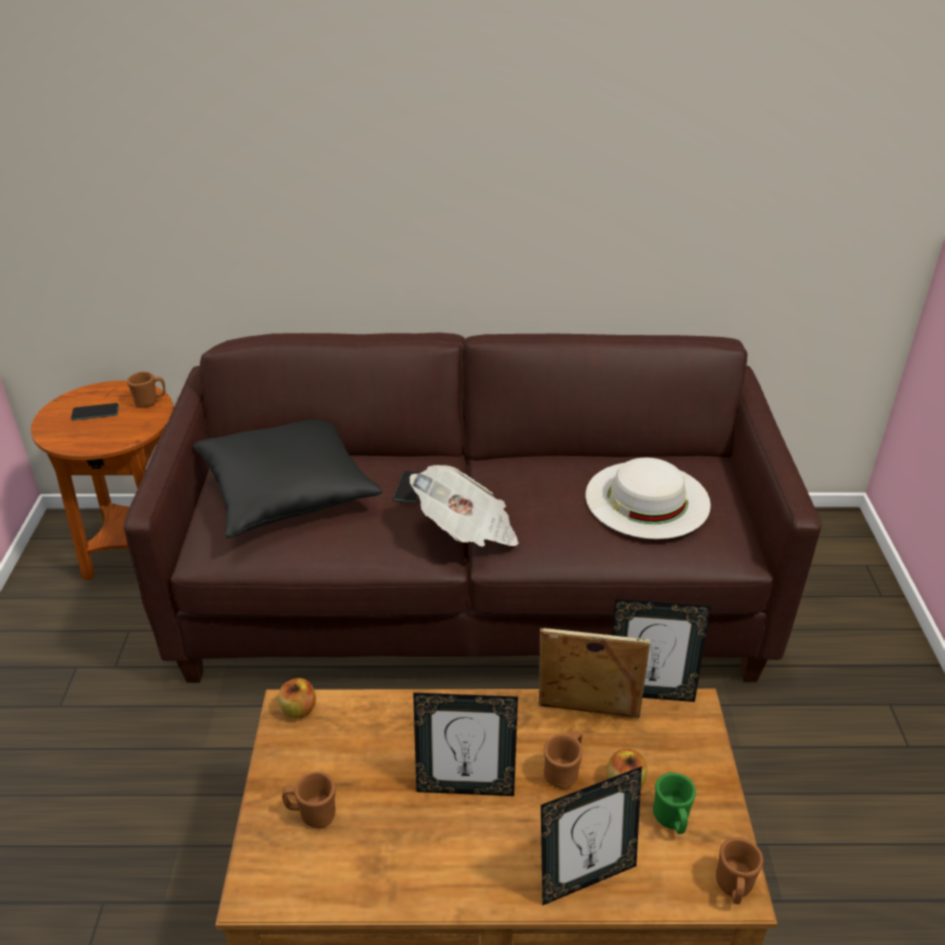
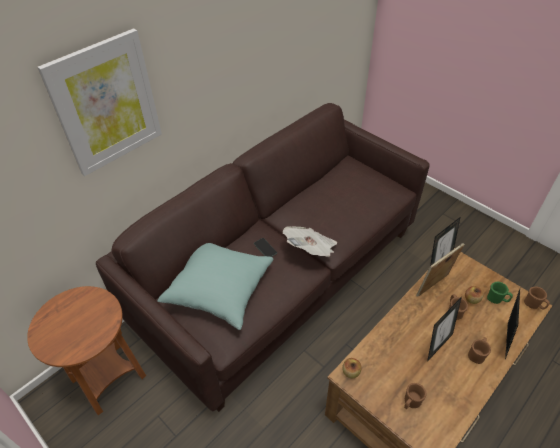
camera: 45 degrees left, 10 degrees up
(95, 412) = (67, 324): phone -> none
(150, 402) = (90, 297): brown mug -> brown mug (476, 354)
(268, 130) = (106, 104): none -> picture
(288, 491) = (219, 289): black pillow -> turquoise pillow
(647, 499) = (353, 190): white hat -> none

